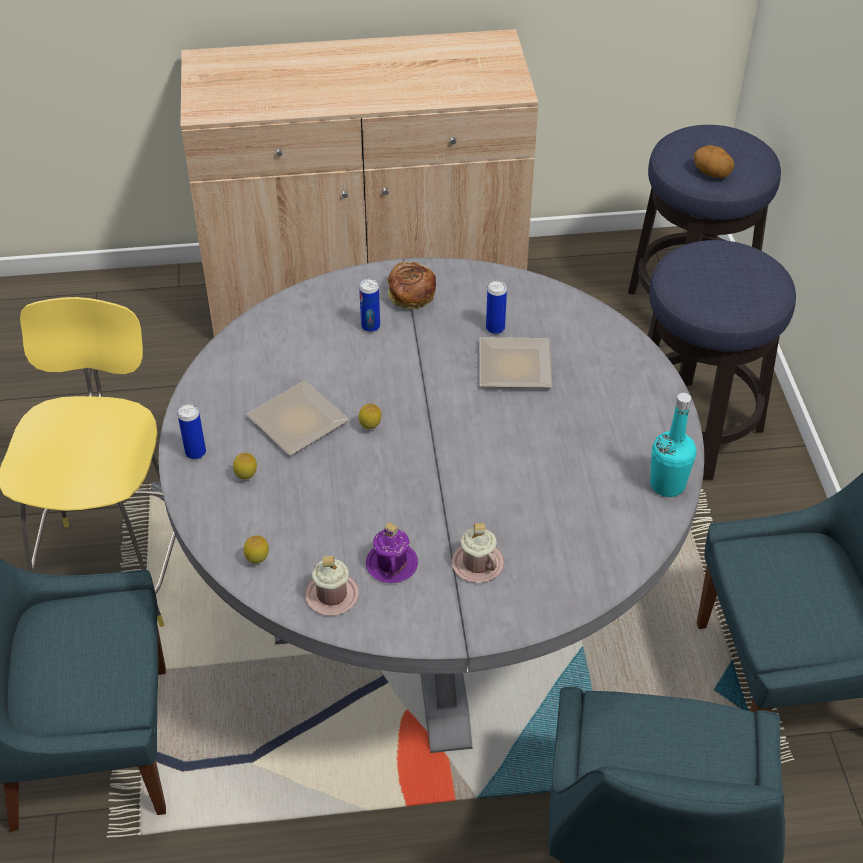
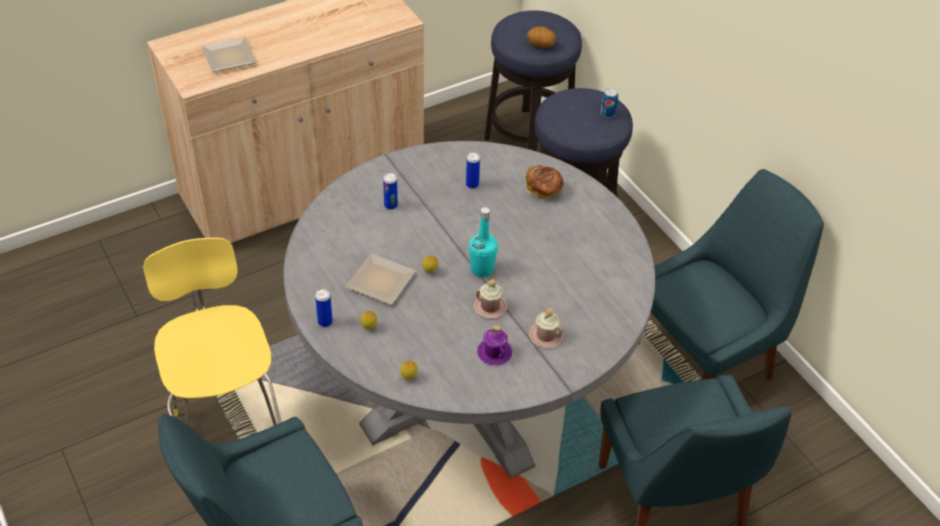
camera: 25 degrees left, 0 degrees up
(332, 595) = (469, 383): pink mug -> pink mug (490, 307)
(411, 297) = (406, 178): bread -> bread (543, 189)
(517, 365) = (499, 204): plate -> plate (230, 56)
(667, 484) = (630, 253): turquoise bottle -> turquoise bottle (482, 269)
(758, 286) = (608, 113): none -> can

